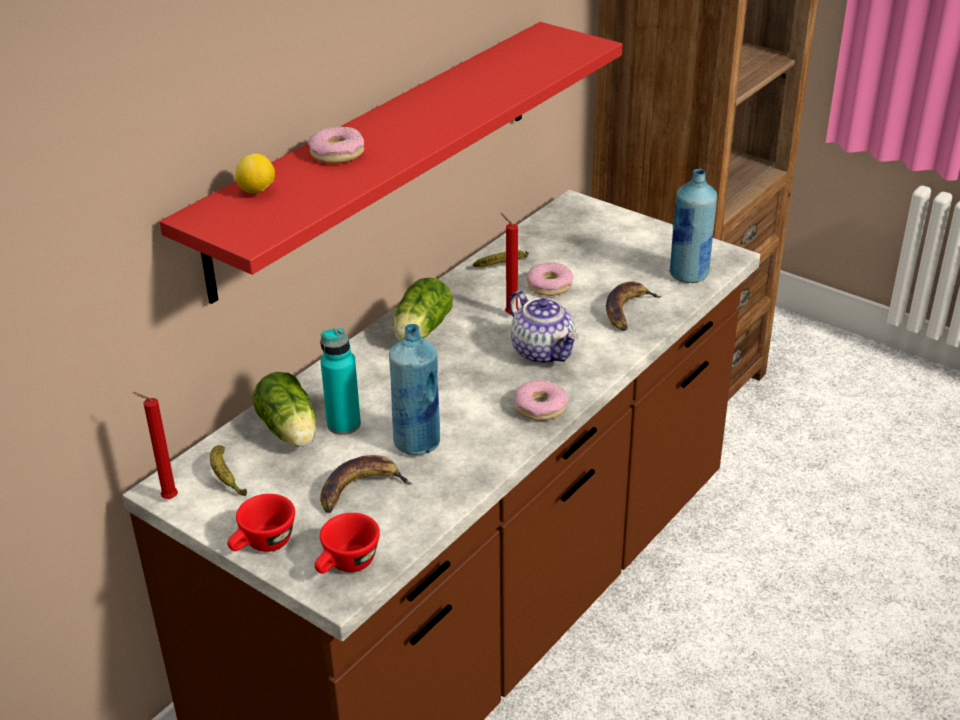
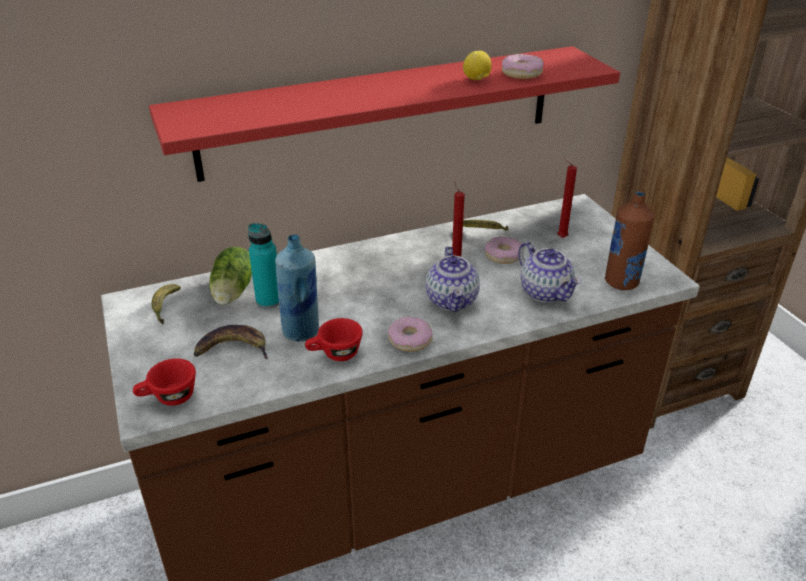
camera: 30 degrees right, 0 degrees up
(167, 499) = (119, 307): red candle -> red candle (560, 237)
(257, 191) = (229, 103): lemon -> lemon (476, 79)
(263, 545) = (137, 361): red cup -> red cup (335, 354)
(337, 153) = (311, 94): donut -> donut (521, 73)
(420, 332) = (381, 257): lettuce -> none
(628, 310) = (546, 292): banana -> teapot
(689, 275) = (621, 282): blue bottle -> brown bottle

